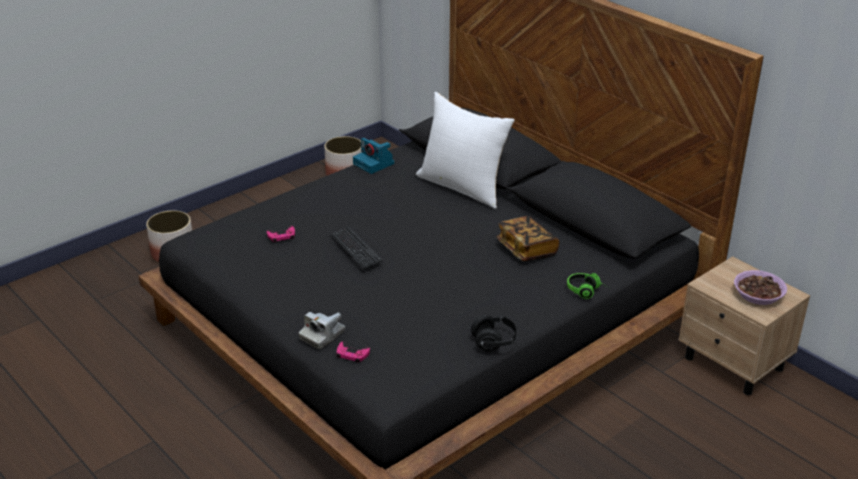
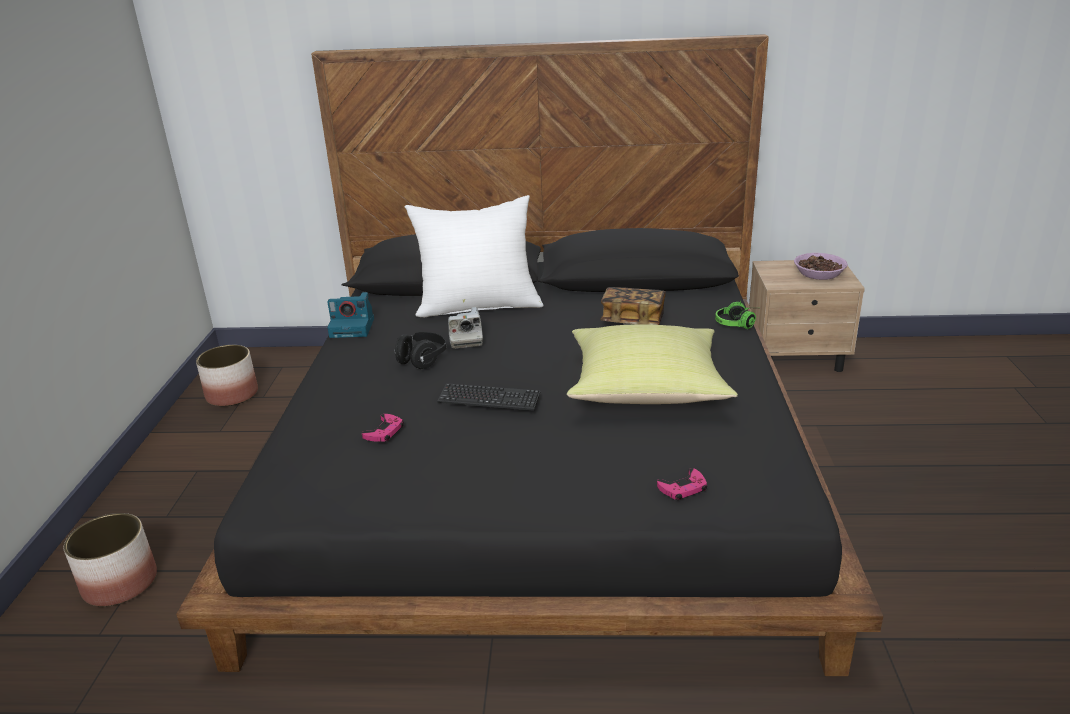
camera: 45 degrees left, 5 degrees down
(322, 335) = (617, 492): camera -> camera (465, 339)
(445, 296) = (647, 389): none -> yellow pillow
(494, 342) = (764, 397): black headphones -> black headphones (422, 360)

